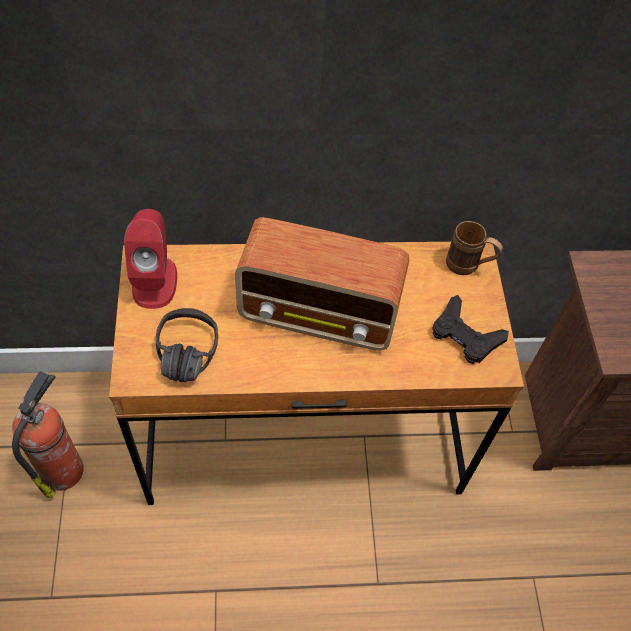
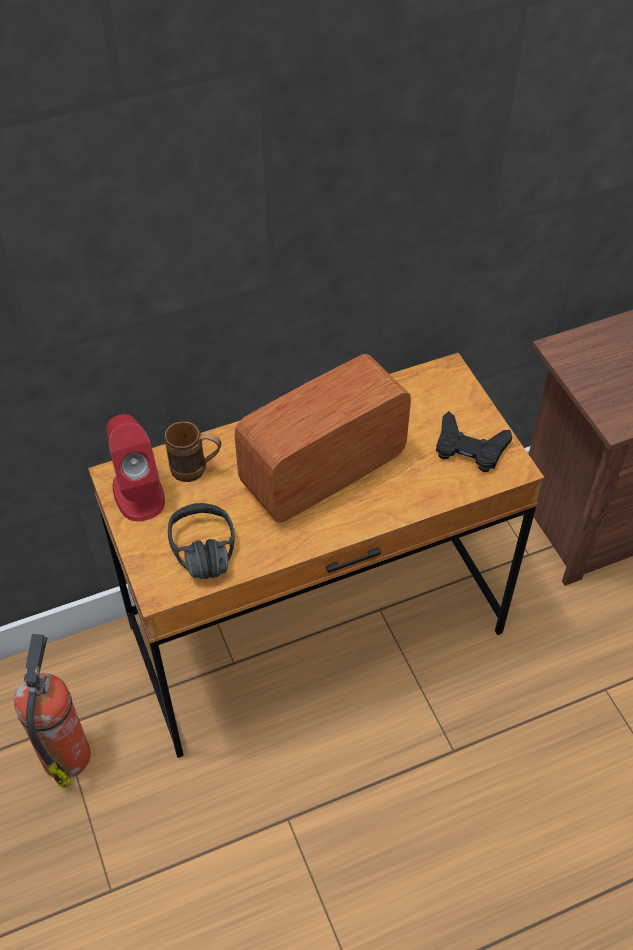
camera: 15 degrees left, 5 degrees down
(320, 315) = (321, 472): radio -> radio turned 150 degrees clockwise
(468, 267) = (446, 383): brown mug -> brown mug (196, 470)

